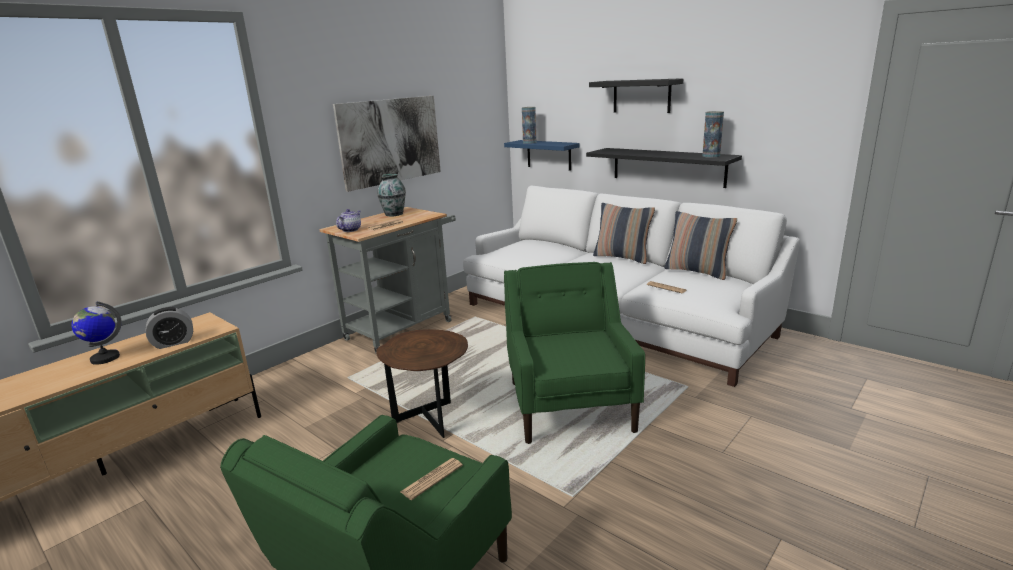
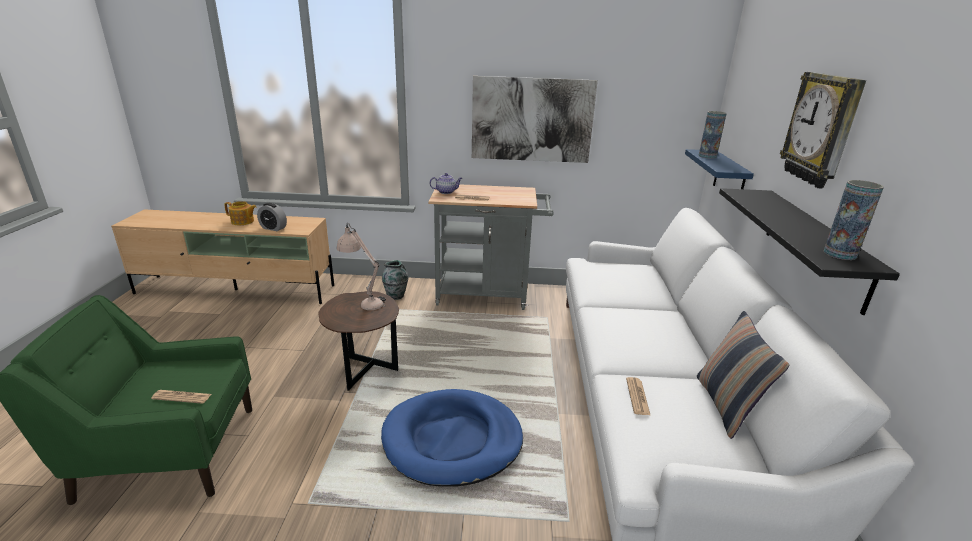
camera: 50 degrees right, 5 degrees up
(105, 358) = (243, 222): globe -> teapot
(394, 214) = (506, 190): vase -> vase (396, 296)
(409, 342) = (363, 300): none -> beige table lamp
(570, 404) = (452, 440): green armchair -> blue dog bed
(622, 257) = (687, 336): pillow -> none
(641, 96) = (822, 129): black shelf -> wall clock

